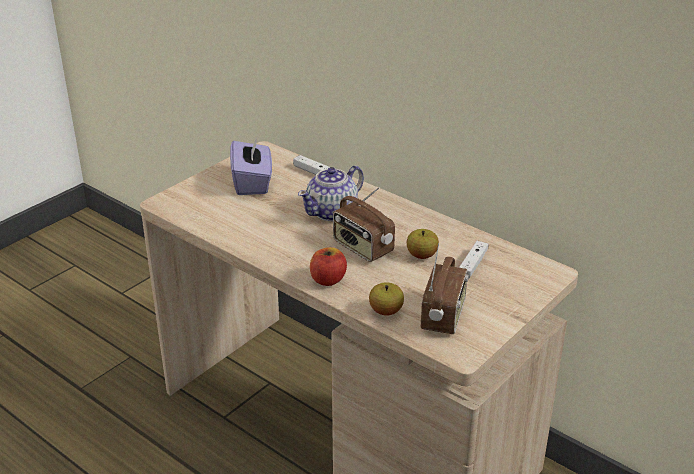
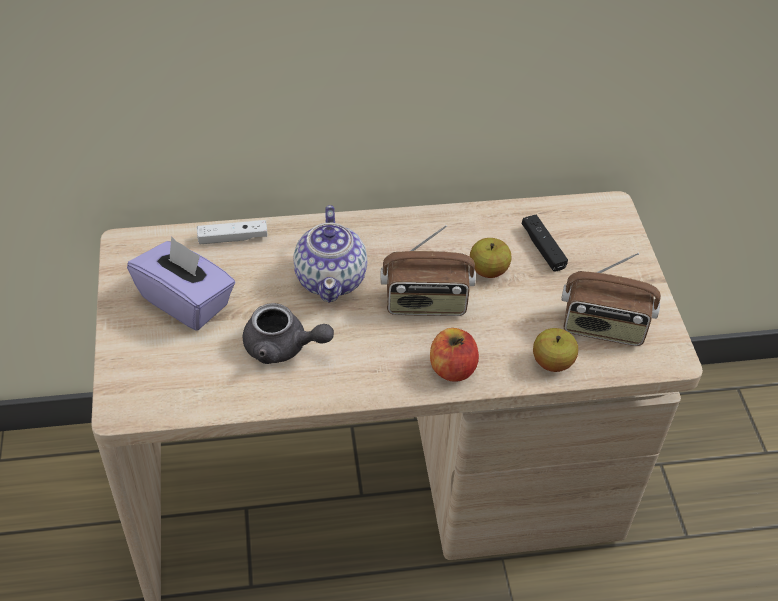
camera: 50 degrees left, 15 degrees up
(263, 223) = (283, 347): none -> grey teapot
(444, 316) = (603, 328): radio -> radio turned 135 degrees clockwise
(472, 265) = (543, 248): white game controller -> black game controller

